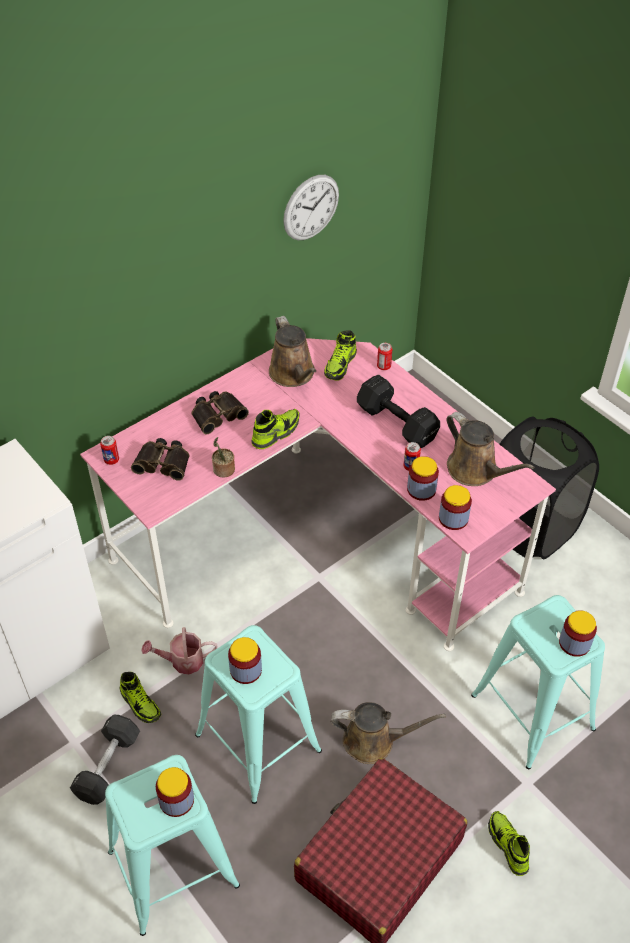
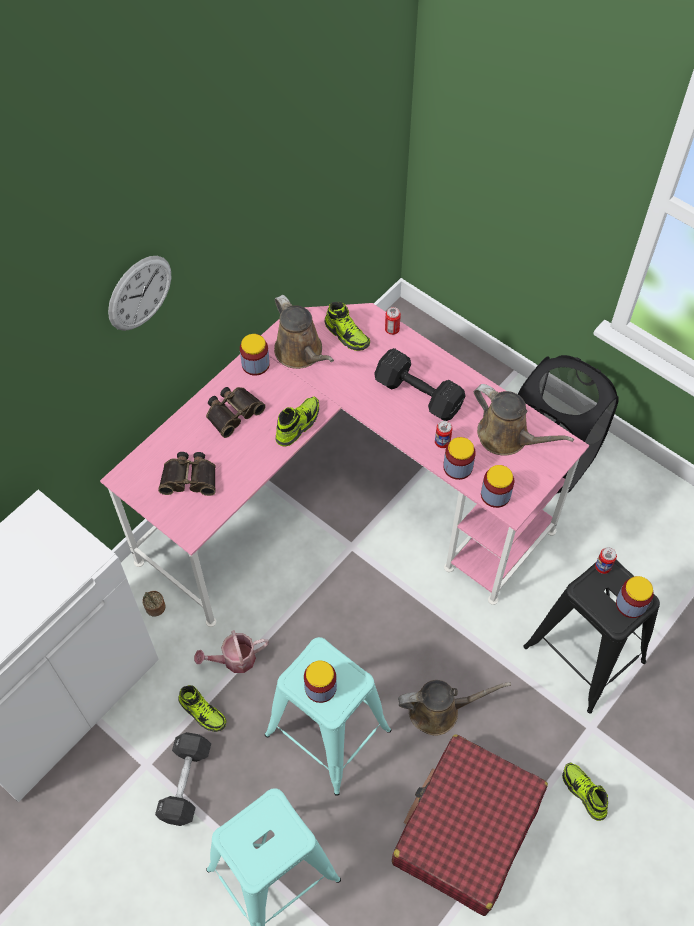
camera: 10 degrees left, 10 degrees up
(111, 460) = (135, 482): can -> can (603, 567)
(176, 800) = (284, 836): jar -> jar (255, 364)
(223, 470) = (253, 477): potted plant -> potted plant (155, 608)
(311, 207) = (300, 181): wall clock -> wall clock (140, 293)
(340, 365) = (347, 335): shoe -> shoe turned 60 degrees counterclockwise
(532, 712) = (584, 654): turquoise stool -> black stool

